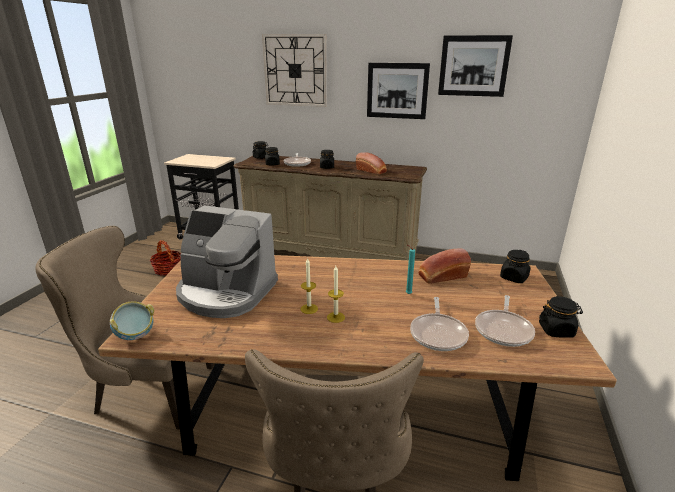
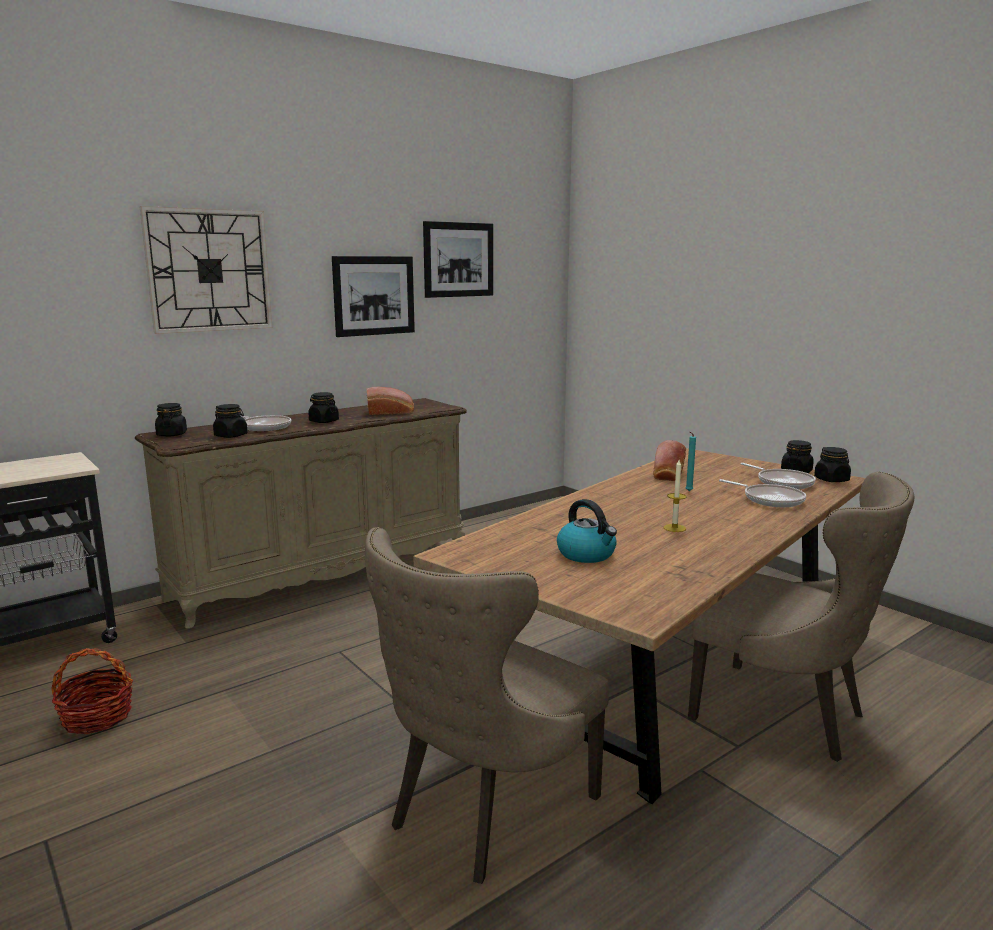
camera: 55 degrees left, 10 degrees down
(135, 336) = (645, 613): bowl -> none
(226, 293) = (587, 554): coffee machine -> kettle
(335, 317) = (704, 522): candle -> none
(514, 278) = (701, 458): black jar -> black jar (831, 480)

